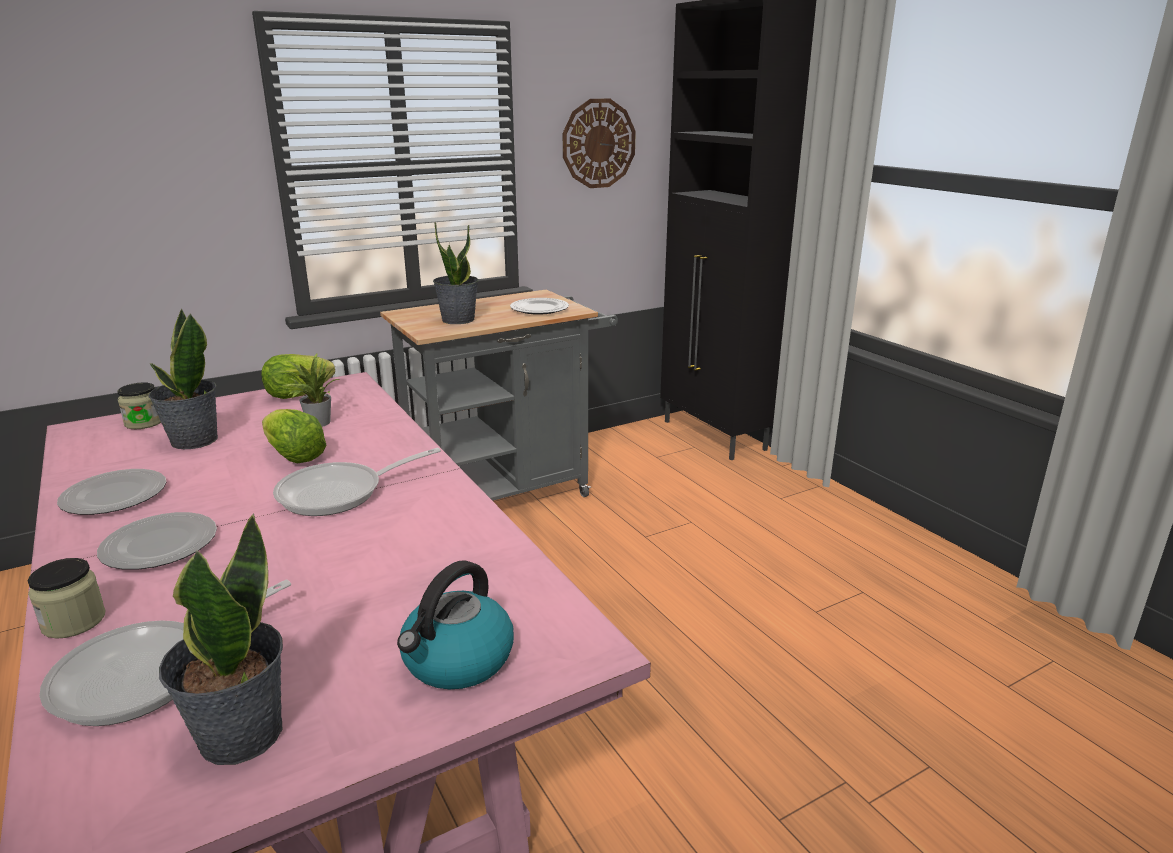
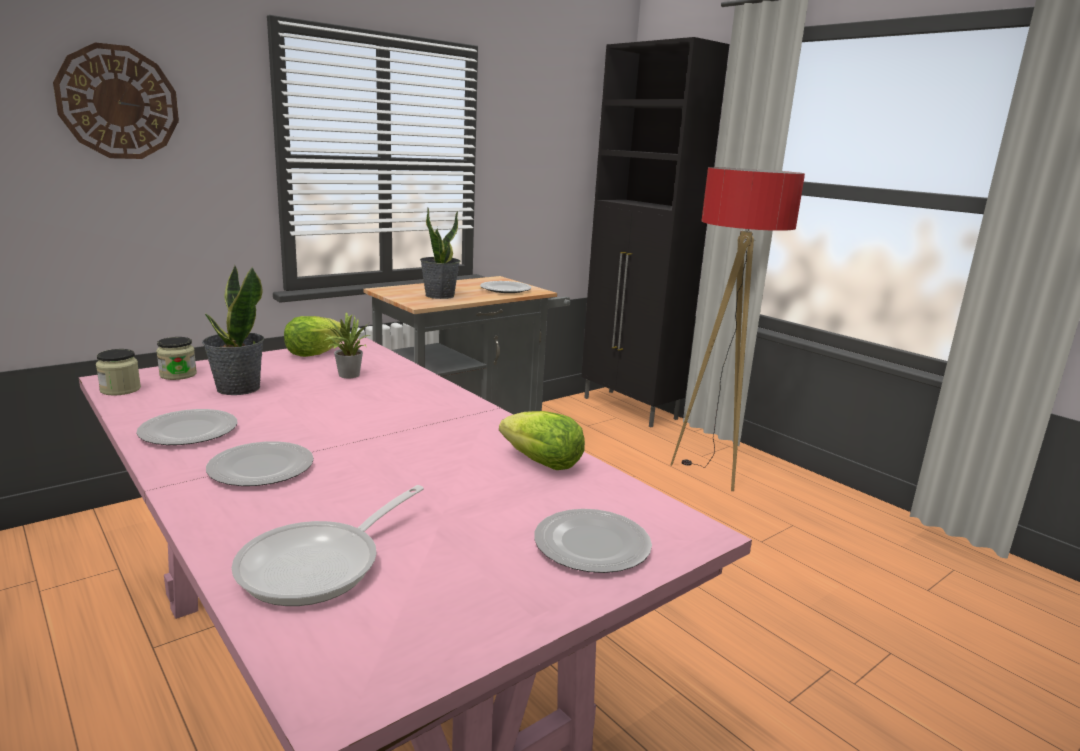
camera: 10 degrees left, 5 degrees down
(74, 621) = (218, 528): jar -> jar (120, 389)
(239, 734) = (437, 605): potted plant -> none
(294, 457) = (344, 400): lettuce -> lettuce (542, 463)
(340, 493) = (405, 427): frying pan -> none
(457, 661) = (593, 544): kettle -> plate
(598, 143) = (541, 155): wall clock -> wall clock (118, 102)
(786, 519) = (711, 471): none -> floor lamp

